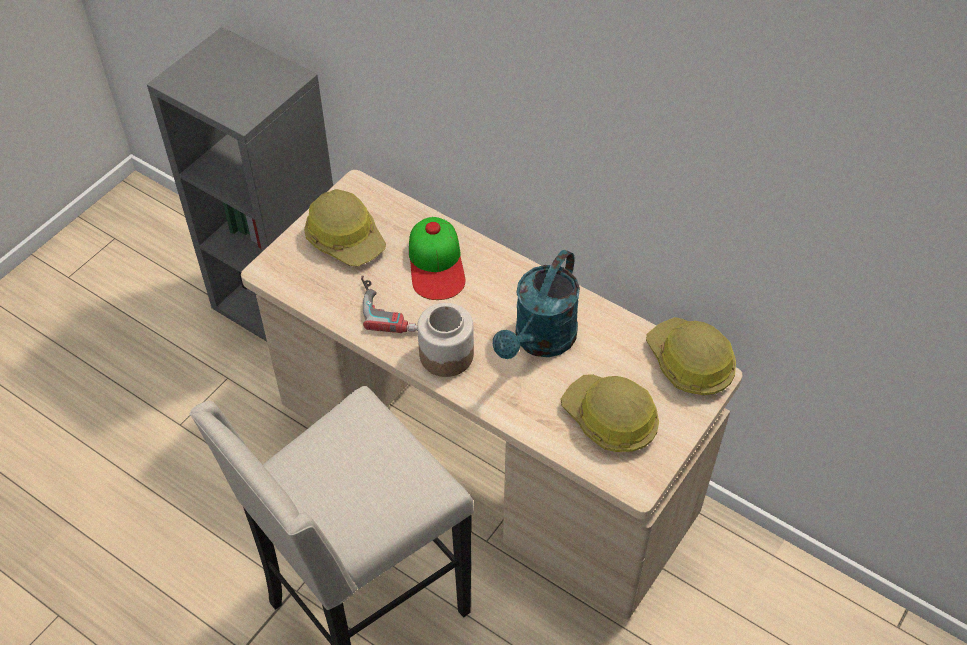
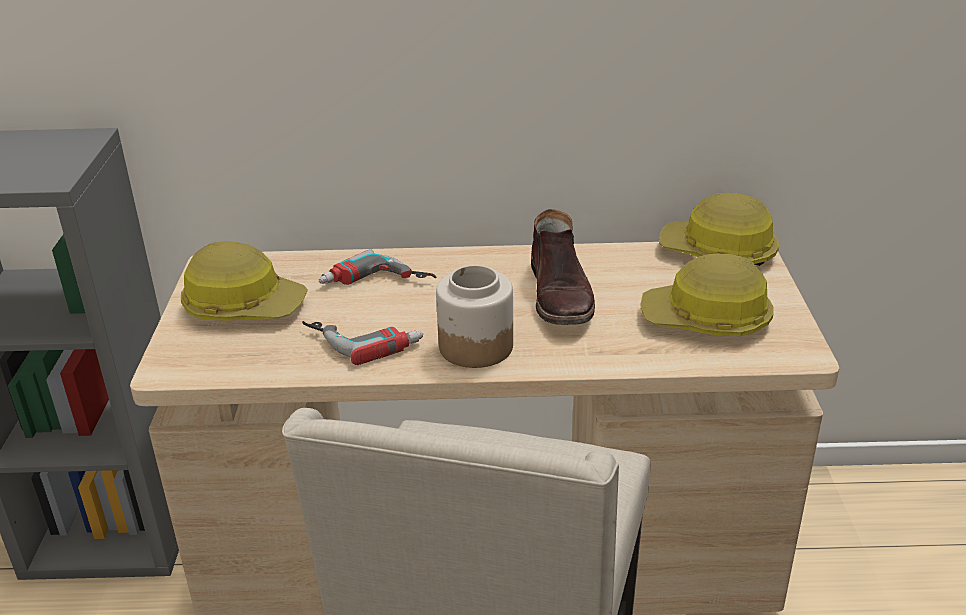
camera: 35 degrees left, 20 degrees down
(436, 263) = (376, 285): cap -> power drill
(540, 341) = (561, 296): turquoise watering can -> brown boot

